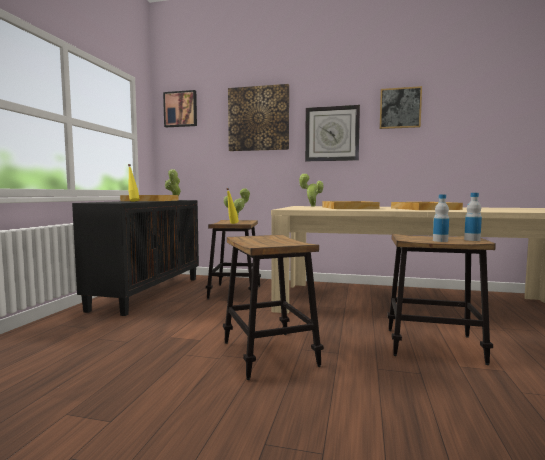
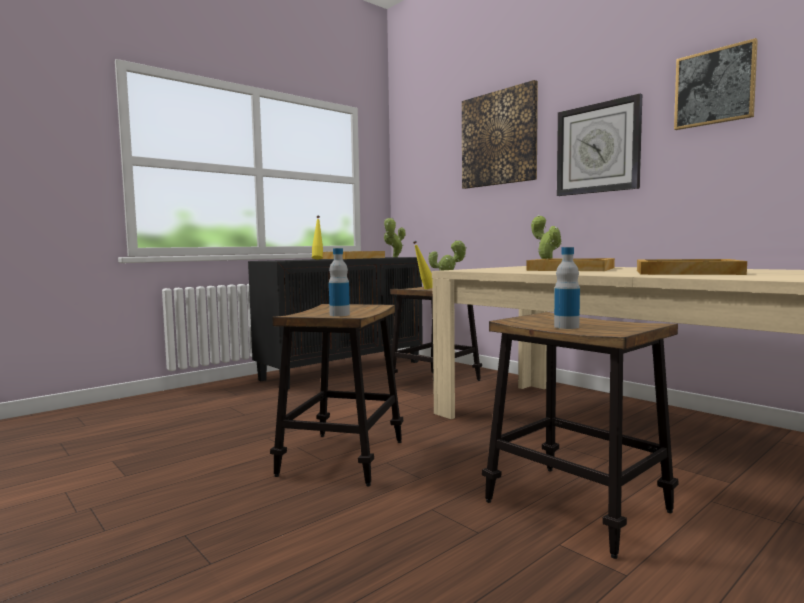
camera: 35 degrees right, 0 degrees up
(181, 109) = (415, 138): picture -> none
(472, 240) = (616, 329): bottle -> bottle (339, 315)

